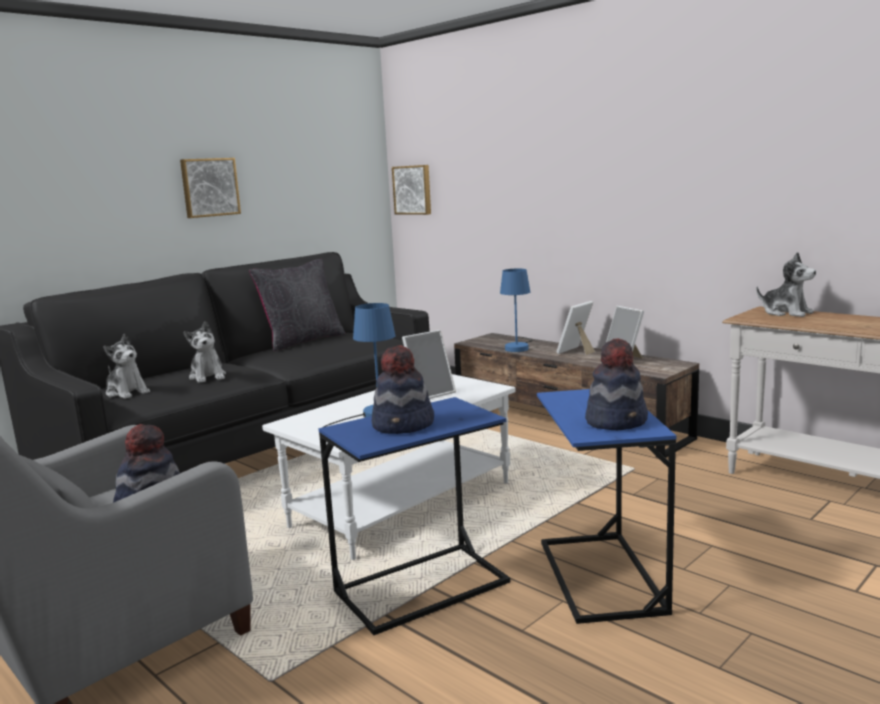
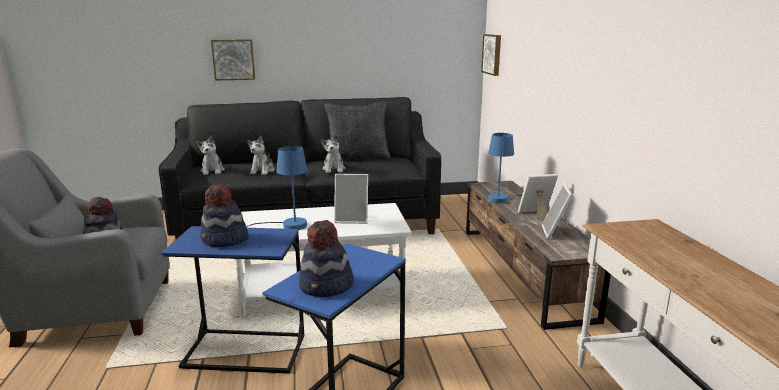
camera: 35 degrees right, 5 degrees up
(209, 187) = (327, 43): picture -> picture (233, 59)
(786, 313) = (659, 234): plush toy -> plush toy (334, 169)

